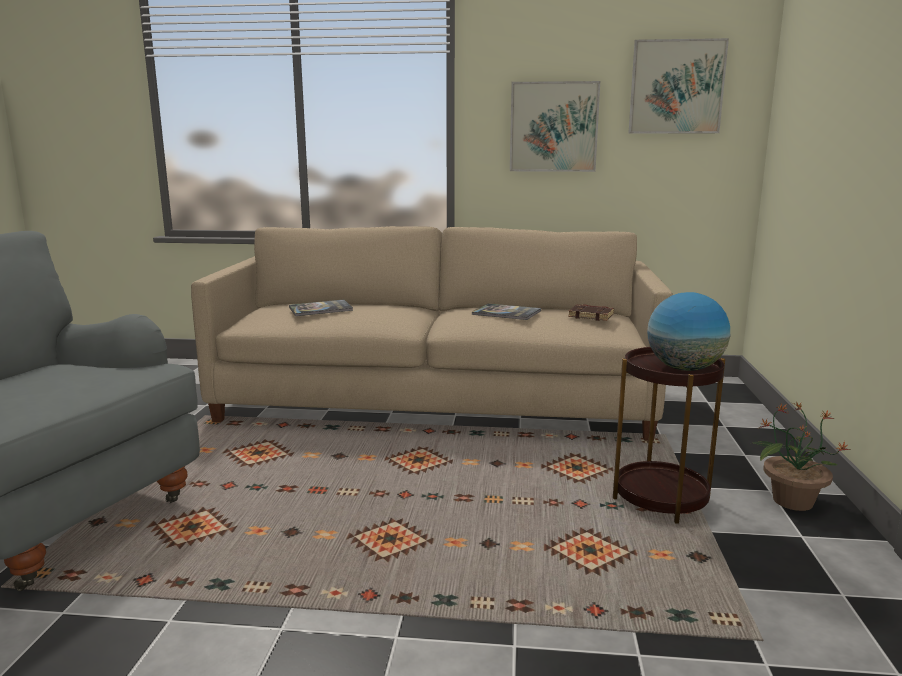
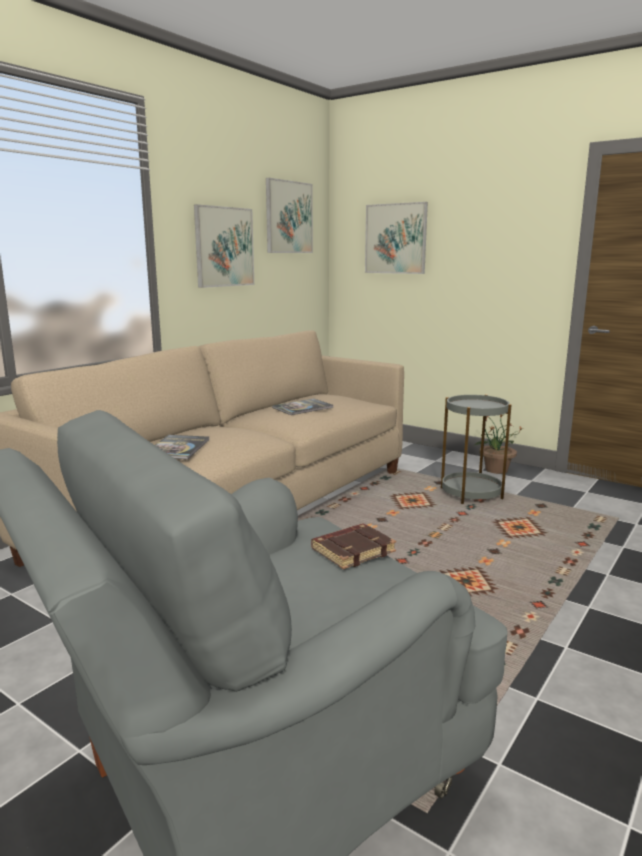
camera: 60 degrees left, 0 degrees up
(591, 316) = (337, 396): brown book -> brown book (353, 550)
(660, 499) = (471, 494): brown side table -> grey side table
(684, 369) = (484, 405): globe -> none
(811, 109) = (395, 238): none -> picture

